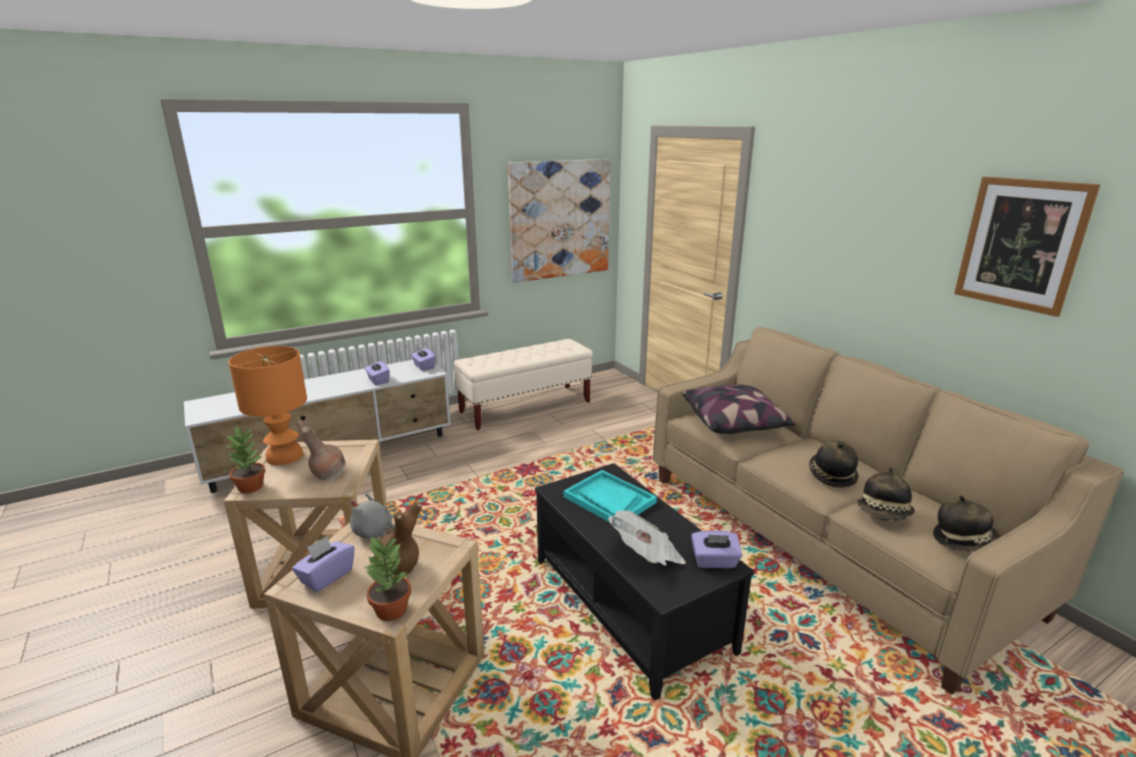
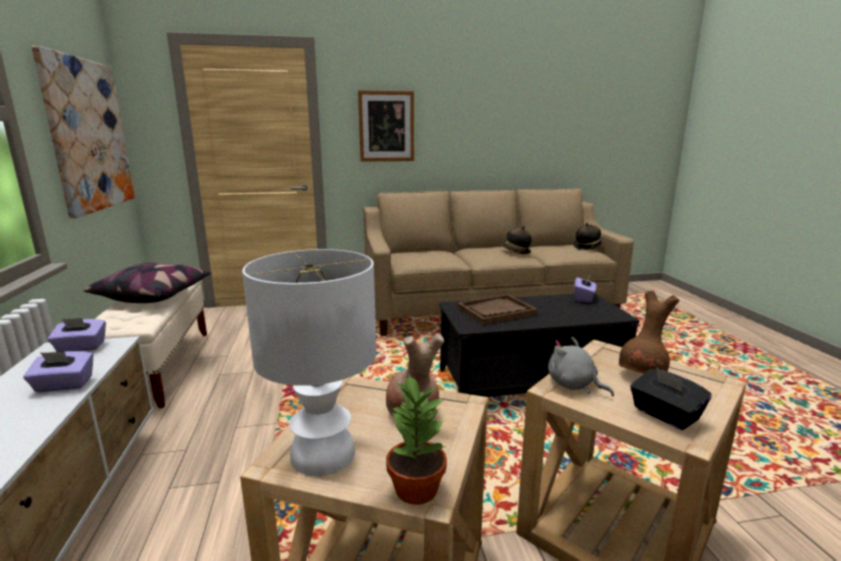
camera: 70 degrees left, 5 degrees down
(284, 457) = (324, 455): orange table lamp -> white table lamp
(326, 576) = (665, 415): purple tissue box -> black tissue box
(375, 533) = (574, 385): grey plush toy -> grey plush toy turned 105 degrees clockwise
(390, 610) = (710, 381): potted plant -> none
(609, 499) = (496, 311): turquoise tray -> brown tray
(646, 555) = (574, 313): newspaper -> none
(735, 423) = (429, 256): pillow -> pillow (154, 296)
(884, 514) = (560, 252): hat -> none
(1021, 244) = (519, 105): picture -> picture (386, 126)

